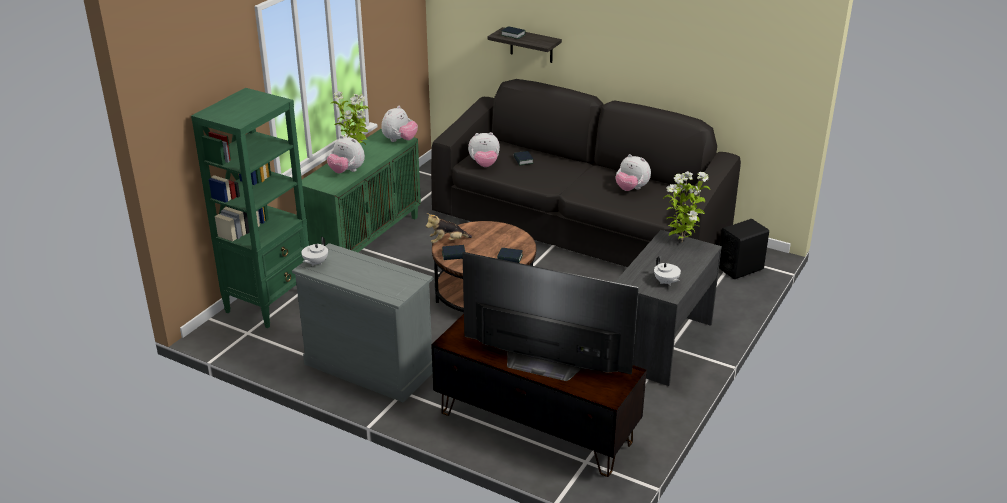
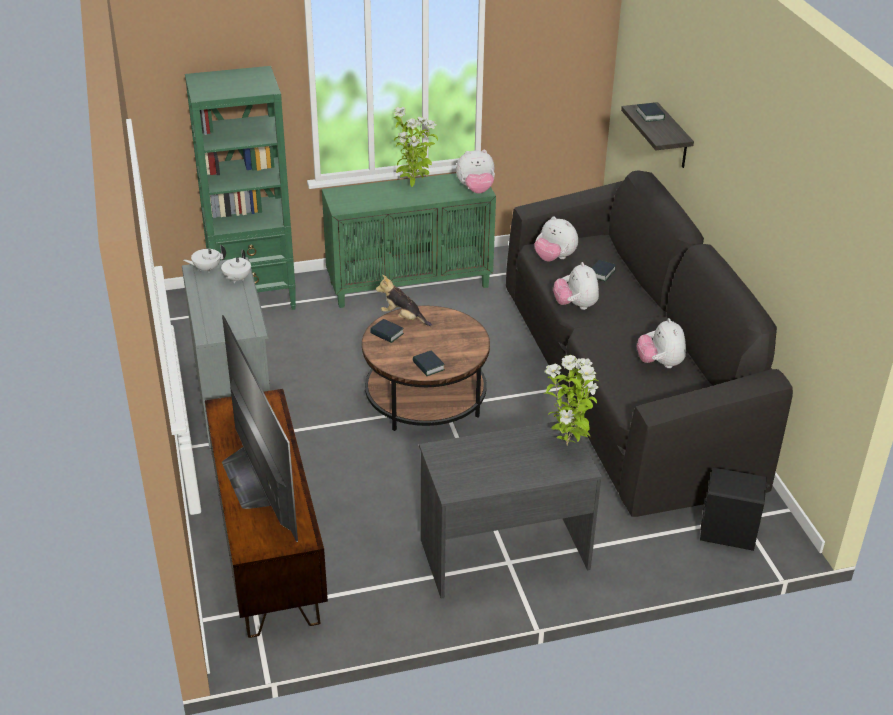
camera: 45 degrees right, 5 degrees up
(347, 171) = (379, 198): plush toy -> plush toy (575, 305)
(666, 282) = (472, 475): white teapot -> white teapot (237, 279)

